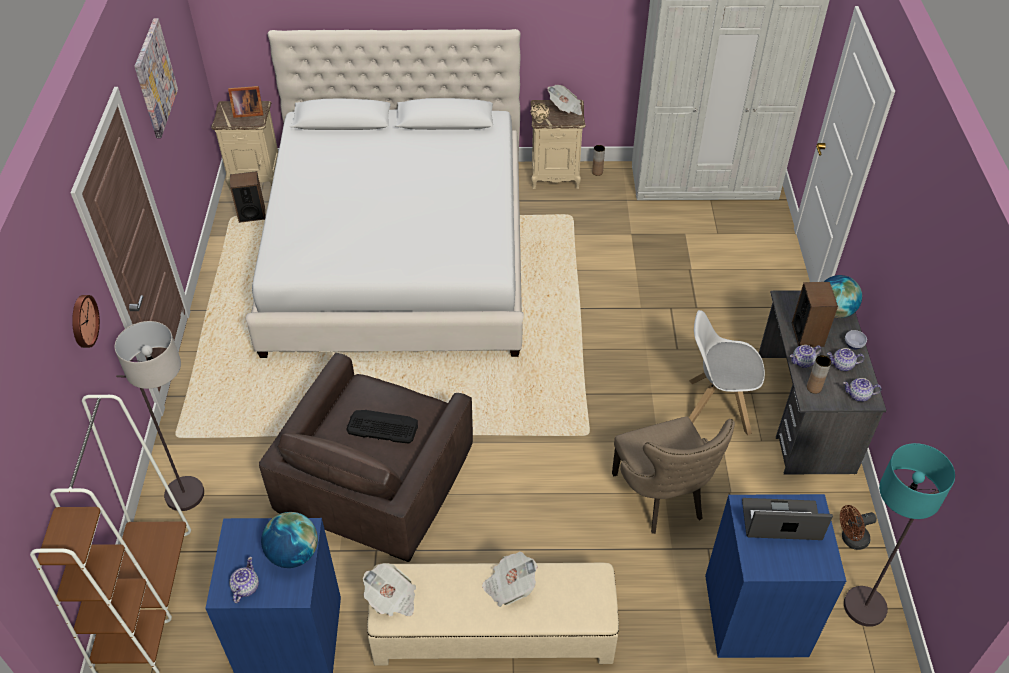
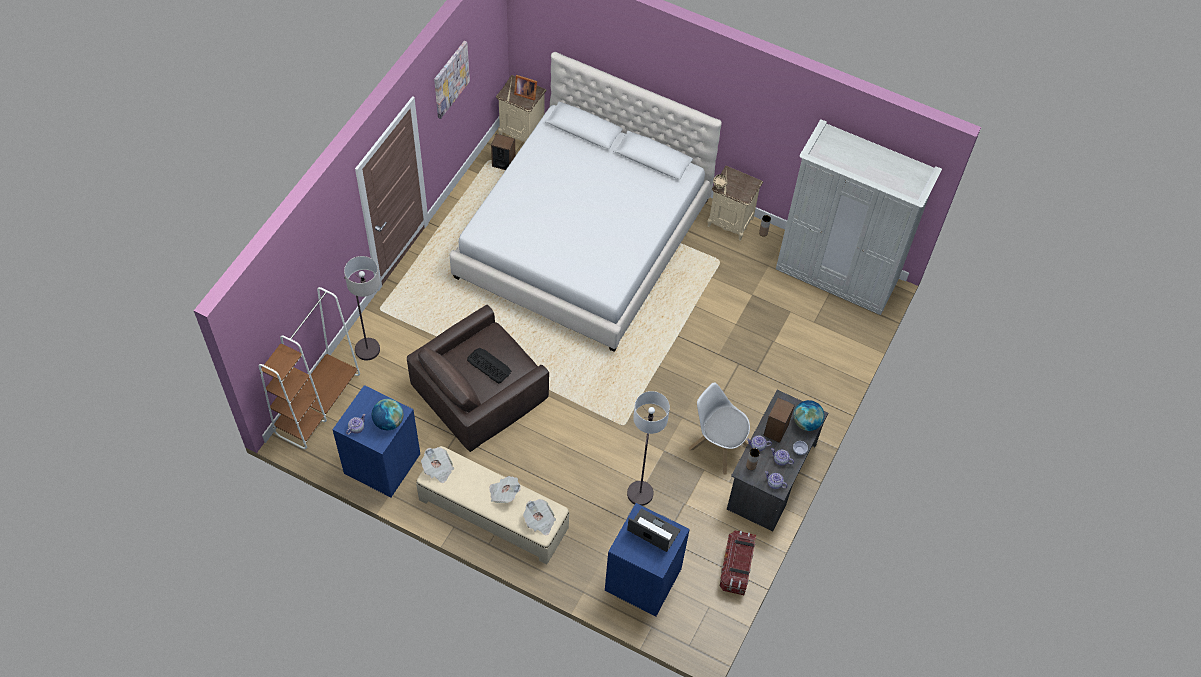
camera: 25 degrees right, 10 degrees up
(82, 321) = (337, 239): wall clock -> none
(565, 108) = (744, 183): newspaper -> newspaper (539, 521)
(662, 497) = (641, 486): beige chair -> white floor lamp
(850, 539) = (736, 567): brown fan -> storage box
(853, 611) = (704, 607): turquoise floor lamp -> none

